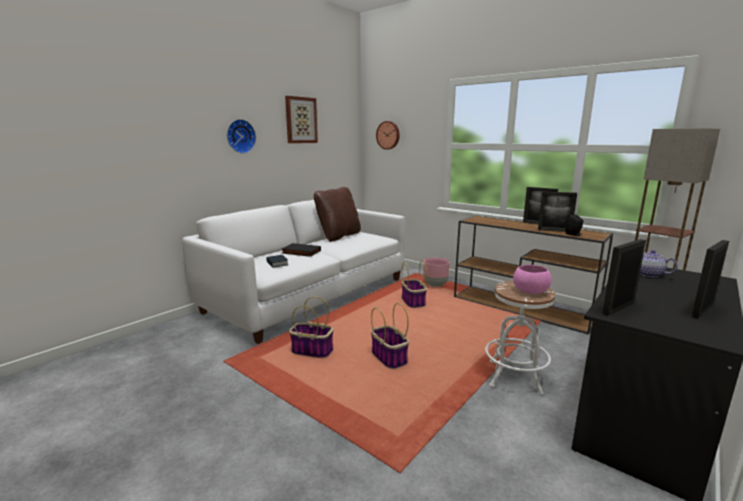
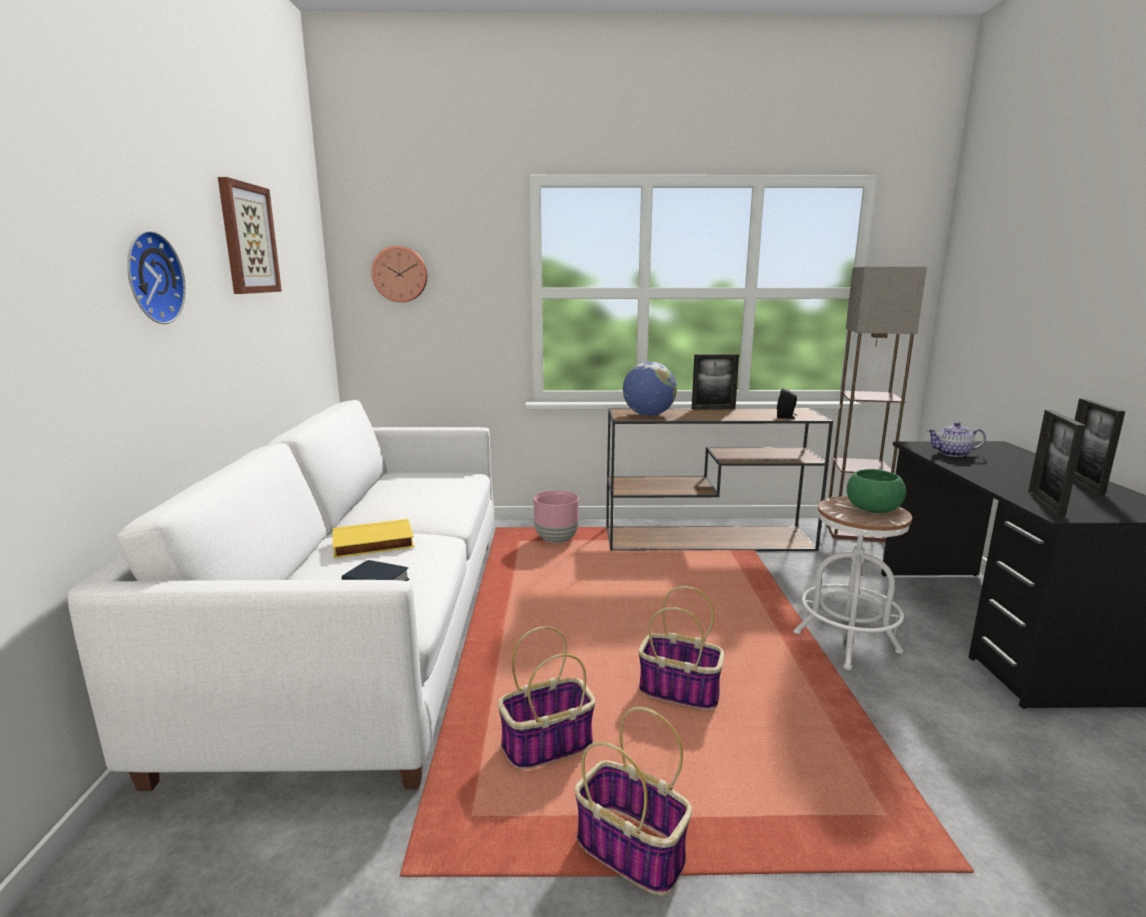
camera: 40 degrees left, 0 degrees up
(300, 252) = (373, 544): black book -> yellow book
(338, 236) = (379, 490): brown pillow -> none
(413, 302) = (568, 579): basket -> basket (632, 851)
(487, 221) = (648, 415): none -> globe
(530, 291) = (872, 509): pink bowl -> green bowl
(554, 230) = (754, 415): picture frame -> none

